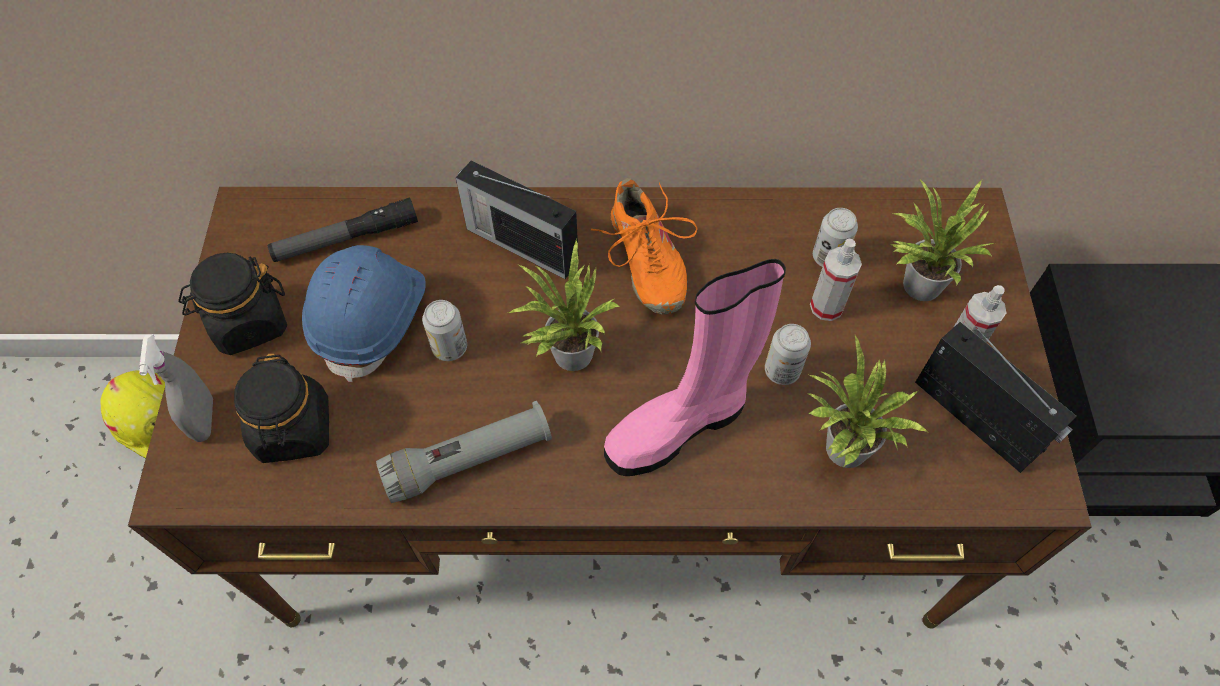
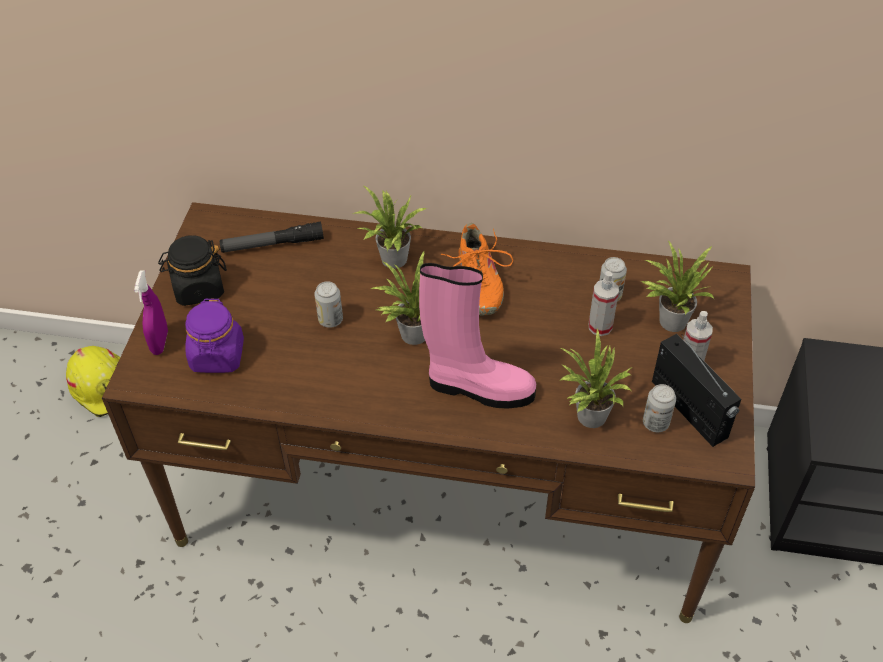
camera: 10 degrees right, 10 degrees down
(204, 419) = (160, 342): grey spray bottle -> purple spray bottle
(294, 429) = (217, 356): black jar -> purple jar
(372, 319) = (281, 296): blue hard hat -> none
(468, 460) = (330, 389): grey flashlight -> none
(520, 243) = (392, 261): radio -> potted plant
(679, 427) = (478, 388): pink boot -> pink boot turned 150 degrees counterclockwise
(782, 371) = (558, 362): can -> can (655, 423)

